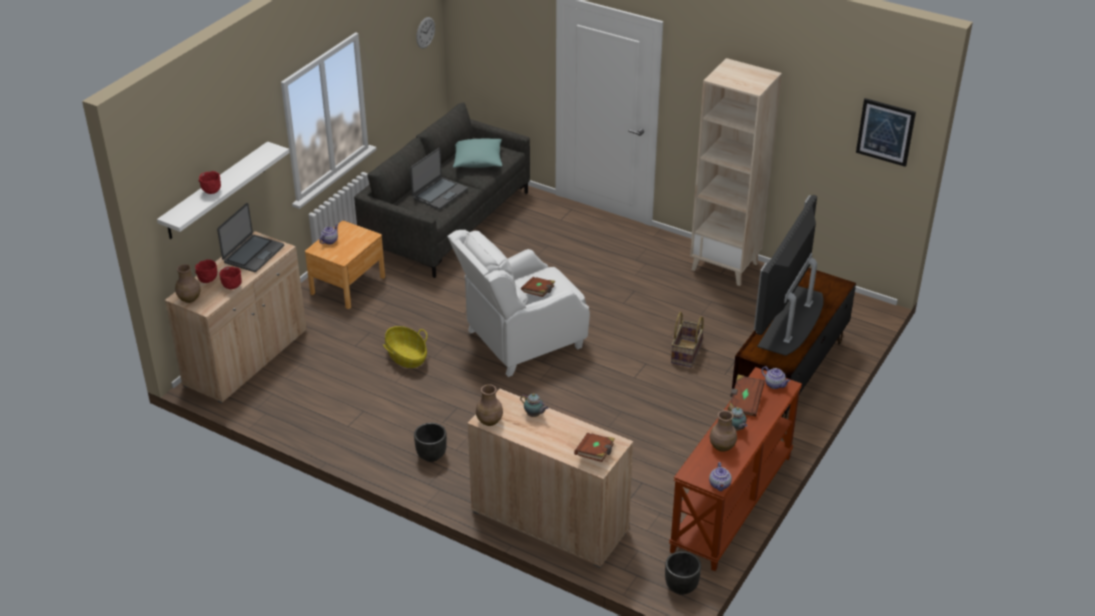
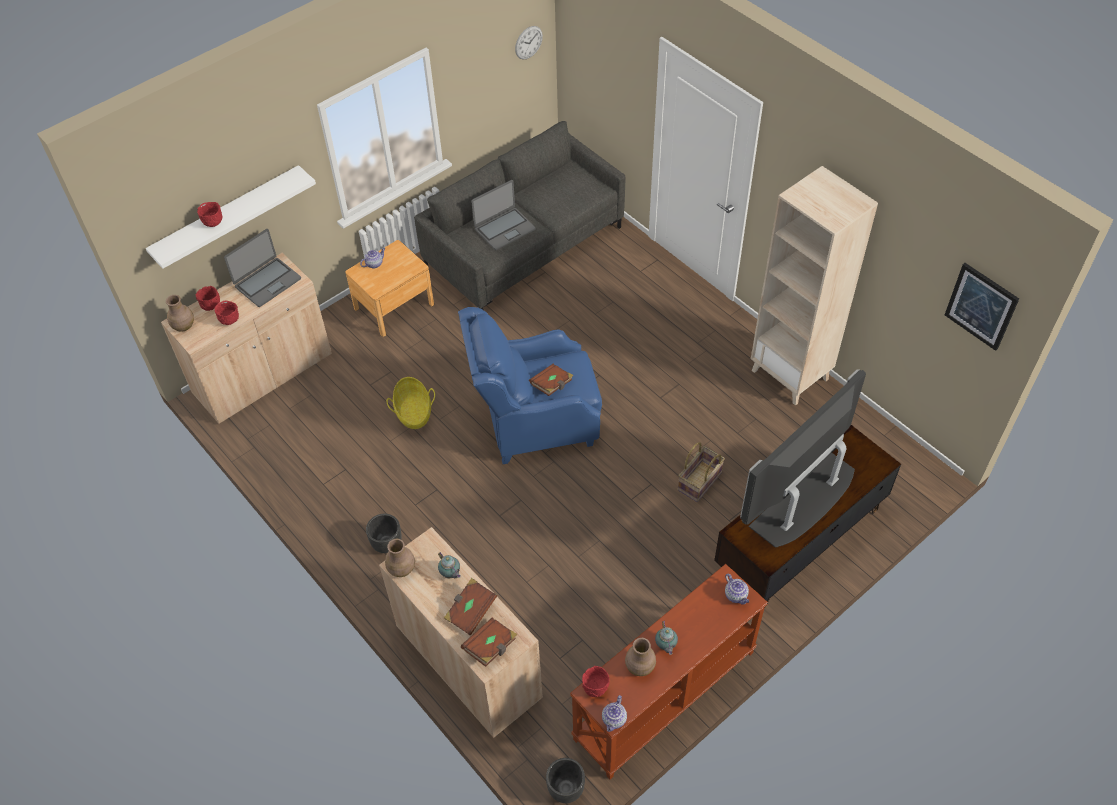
camera: 20 degrees right, 15 degrees up
(478, 161) = (562, 193): turquoise pillow -> none
(521, 341) = (535, 421): white armchair -> blue armchair
(694, 468) = (596, 688): none -> red bowl
(744, 402) = (691, 611): brown book -> brown book (470, 611)

